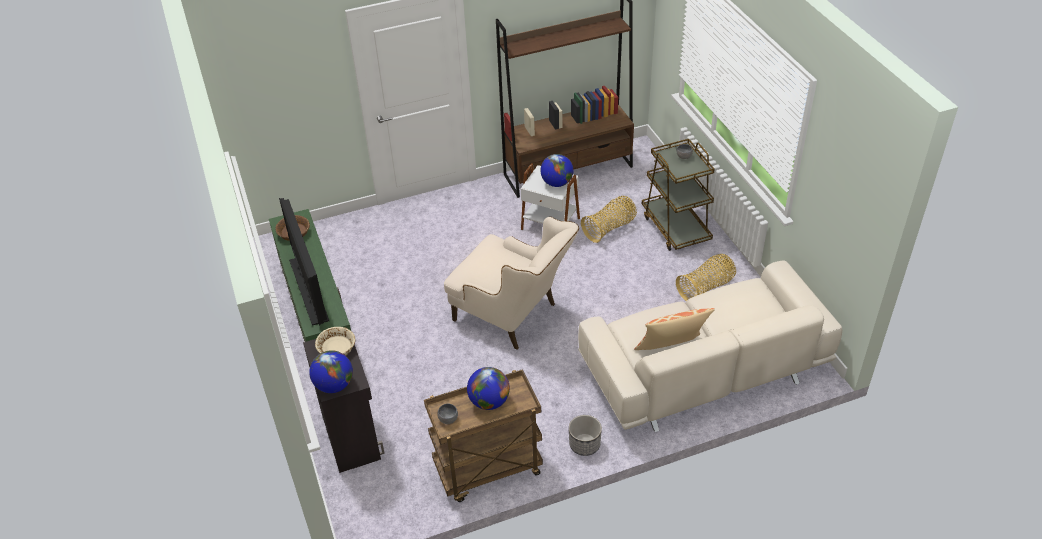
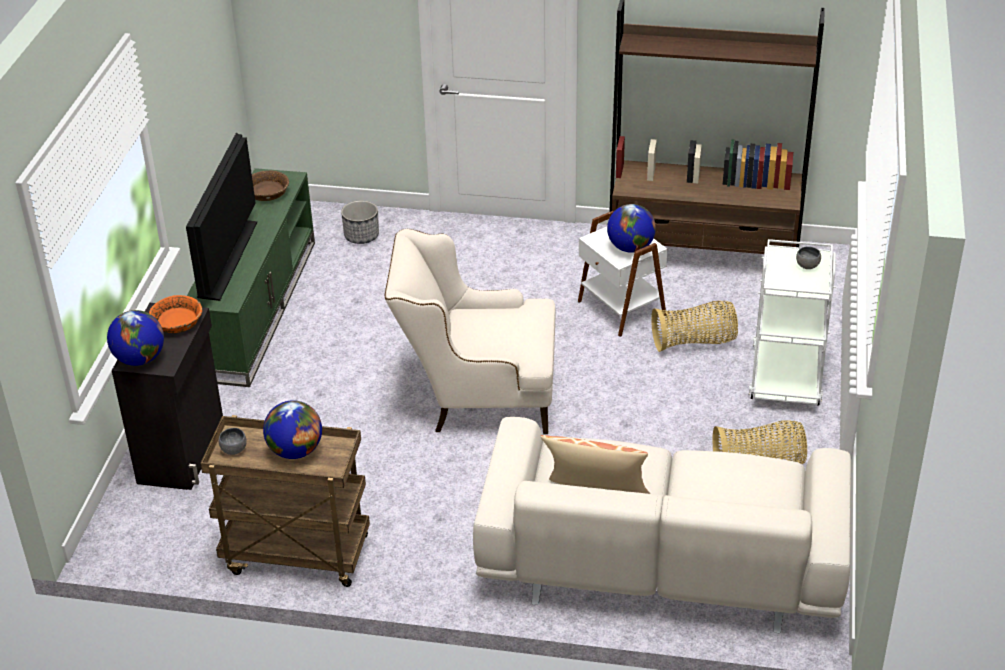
camera: 30 degrees right, 5 degrees down
(337, 348) = (177, 322): beige bowl -> orange bowl
(513, 316) = (477, 398): beige armchair -> beige armchair turned 120 degrees clockwise
(584, 445) = (432, 579): planter -> planter (361, 236)
(675, 227) = (786, 374): brown cart -> white cart

